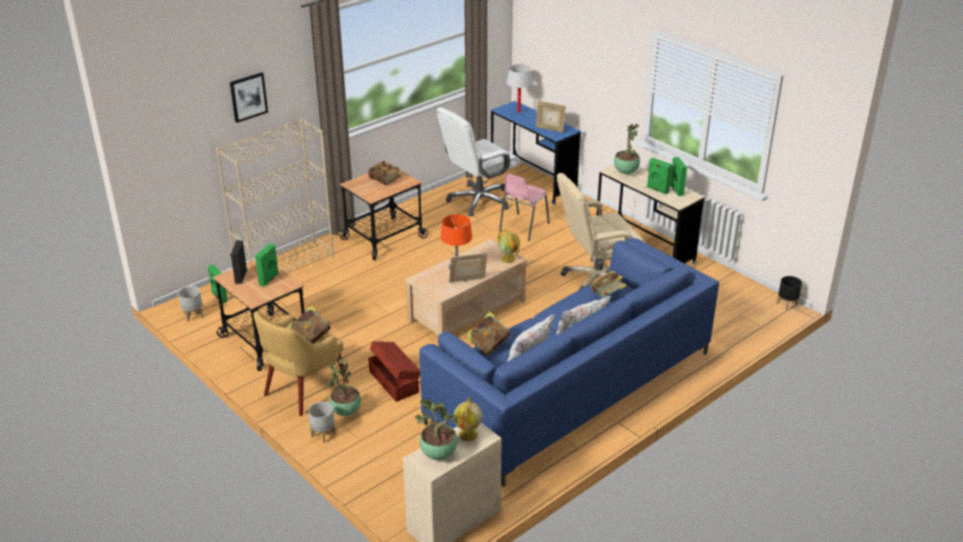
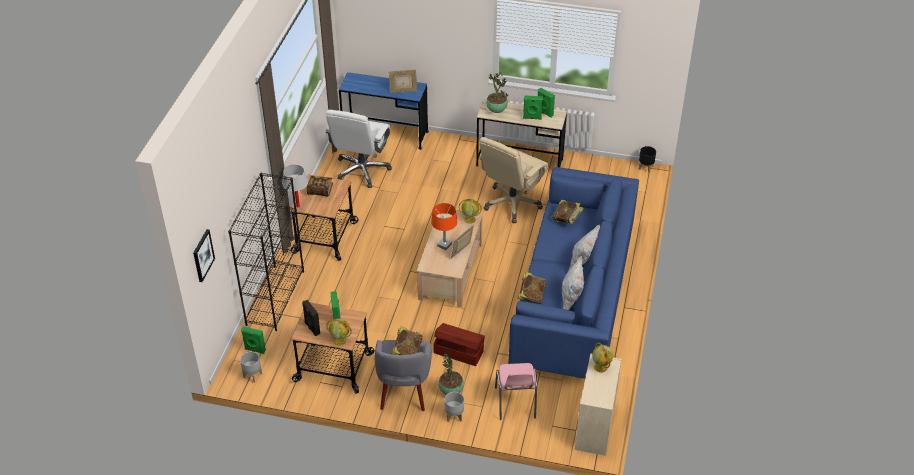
camera: 35 degrees left, 10 degrees up
(248, 97) = (234, 176): picture -> picture (203, 255)
(251, 296) = (340, 340): none -> globe
(285, 265) = (275, 297): beige bookcase -> black bookcase
(304, 389) = (404, 390): yellow armchair -> grey armchair
(439, 455) = (599, 390): potted plant -> none
(518, 112) = (362, 83): white table lamp -> white table lamp (298, 206)
(523, 228) = (419, 181): pink chair -> pink chair (515, 404)

